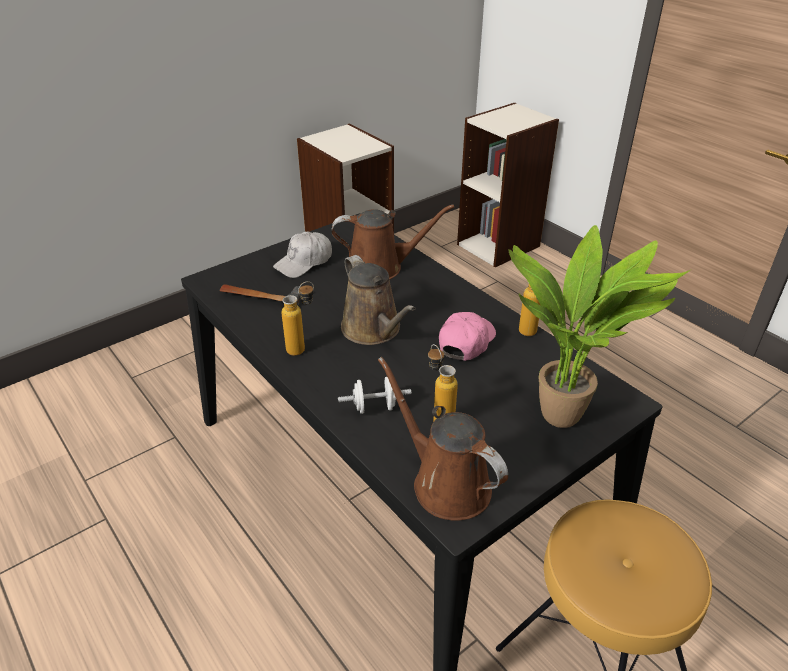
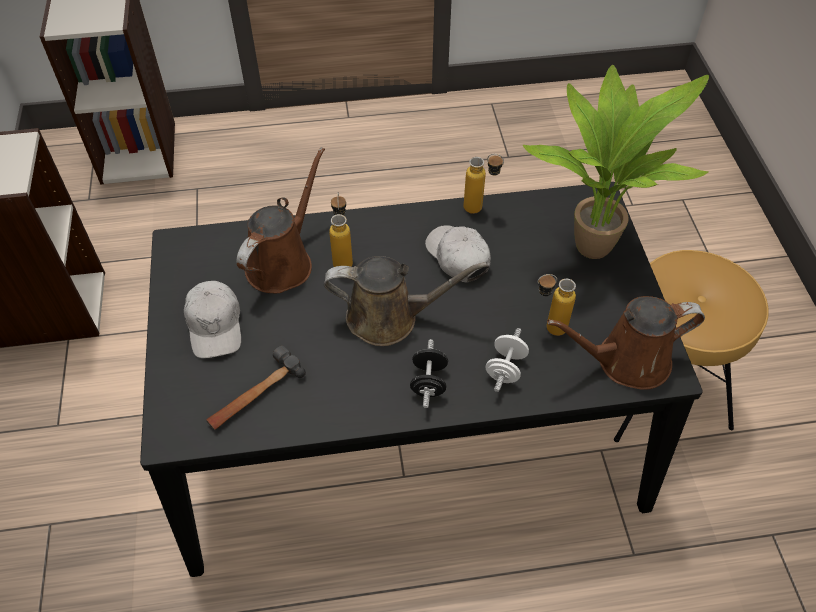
camera: 60 degrees left, 15 degrees up
(302, 347) = (376, 390): bottle -> bottle (343, 258)
(328, 370) = (428, 382): none -> black dumbbell
(466, 342) = (457, 257): pink cap -> white cap

